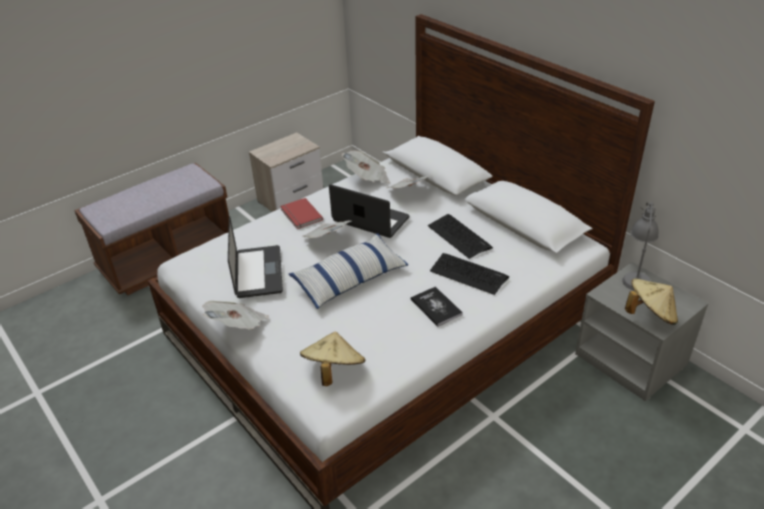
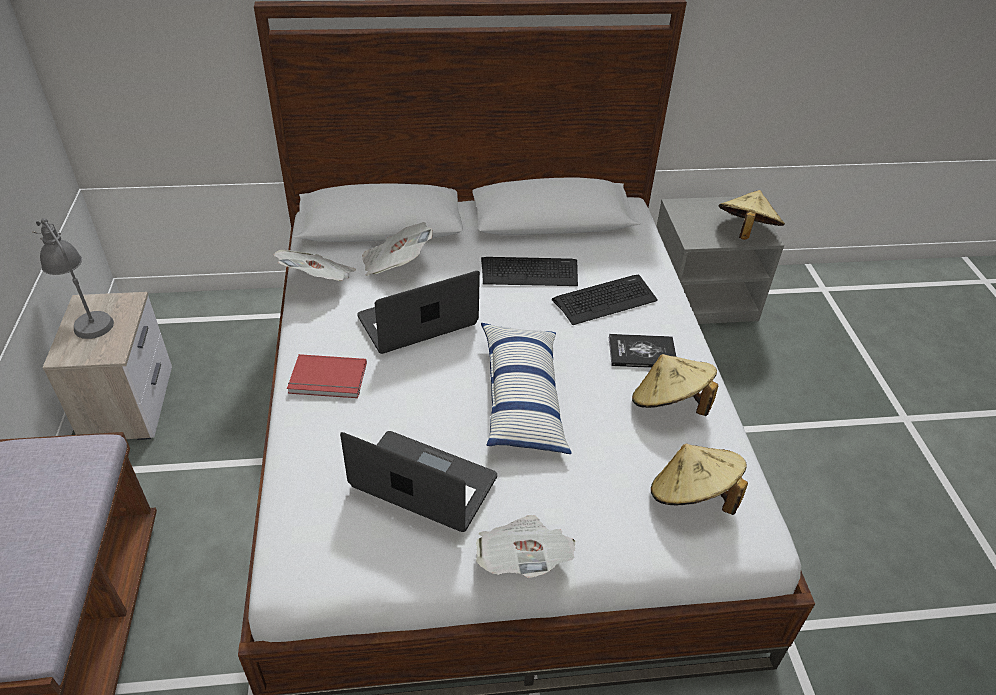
camera: 60 degrees left, 5 degrees up
(327, 240) = (417, 379): newspaper -> none
(401, 334) = (669, 404): none -> beige hat
(635, 274) = (682, 207): grey table lamp -> grey table lamp (86, 318)

